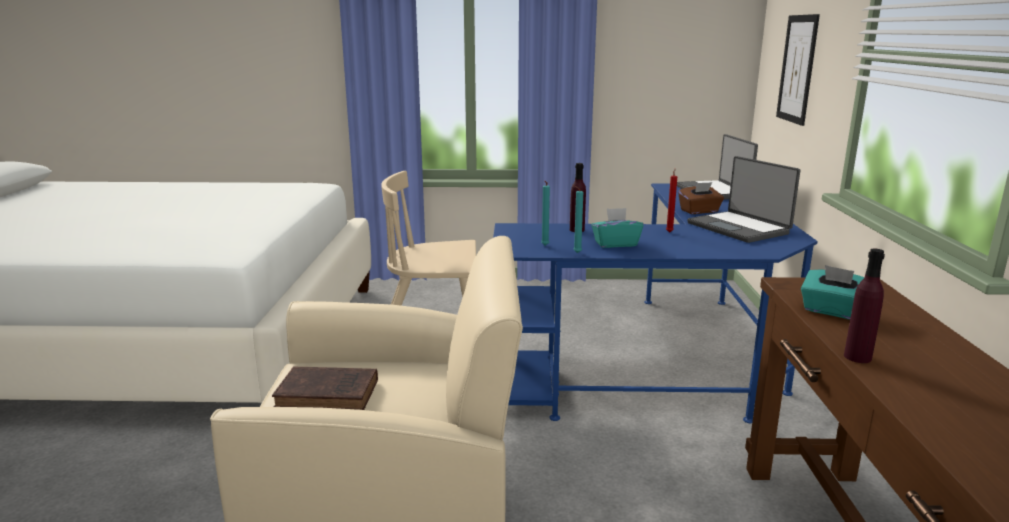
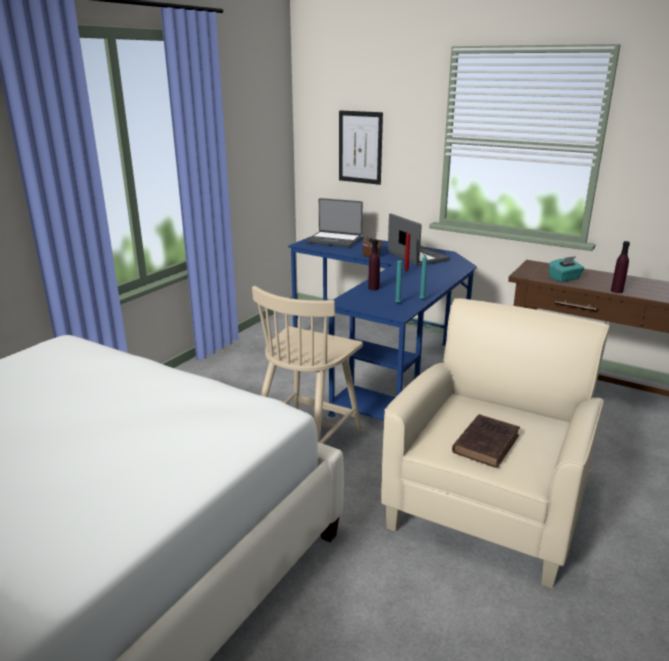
camera: 60 degrees left, 5 degrees up
(615, 244) = (414, 287): turquoise tissue box -> none
(739, 228) = (416, 257): laptop -> laptop turned 120 degrees counterclockwise

